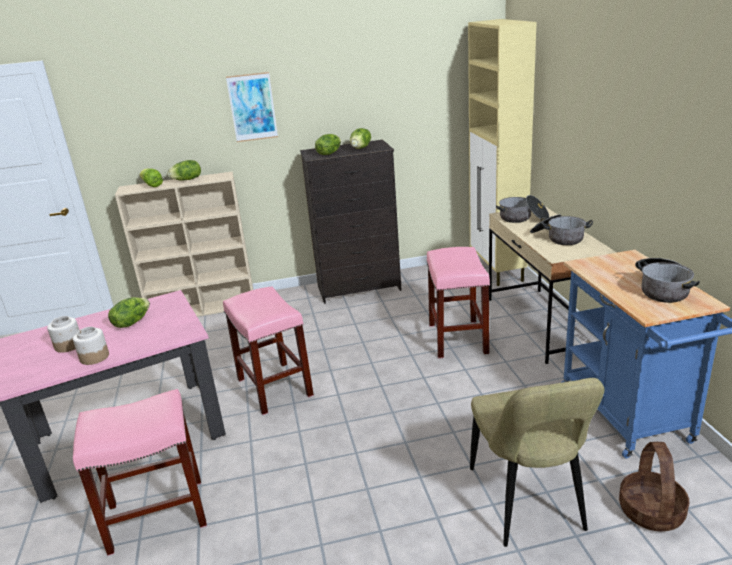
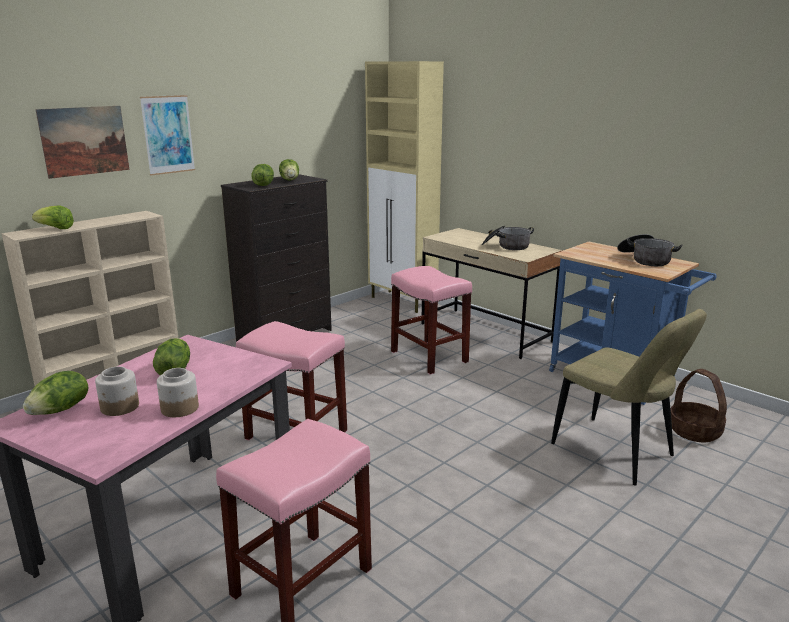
camera: 35 degrees left, 5 degrees down
(180, 115) = (84, 141): none -> picture
(187, 180) = (99, 220): lettuce -> lettuce (61, 409)
(523, 218) = (457, 237): cooking pot -> none

